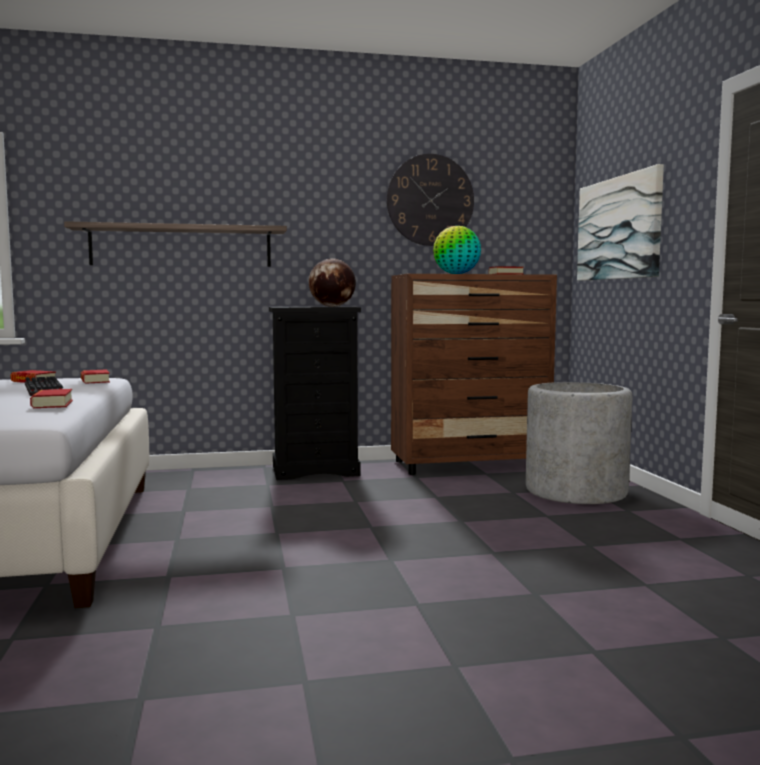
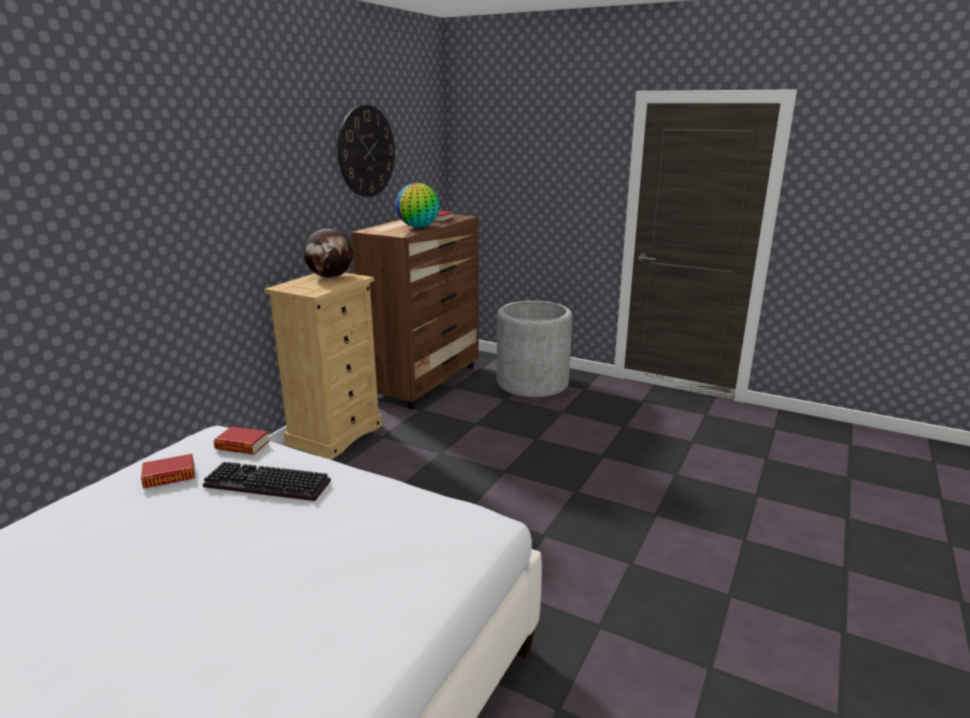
camera: 50 degrees left, 15 degrees up
(52, 404) = (408, 501): book -> none
(181, 246) = (168, 239): shelf -> none
(315, 470) = (335, 434): black dresser -> beige dresser
(618, 228) = (514, 176): picture -> none

